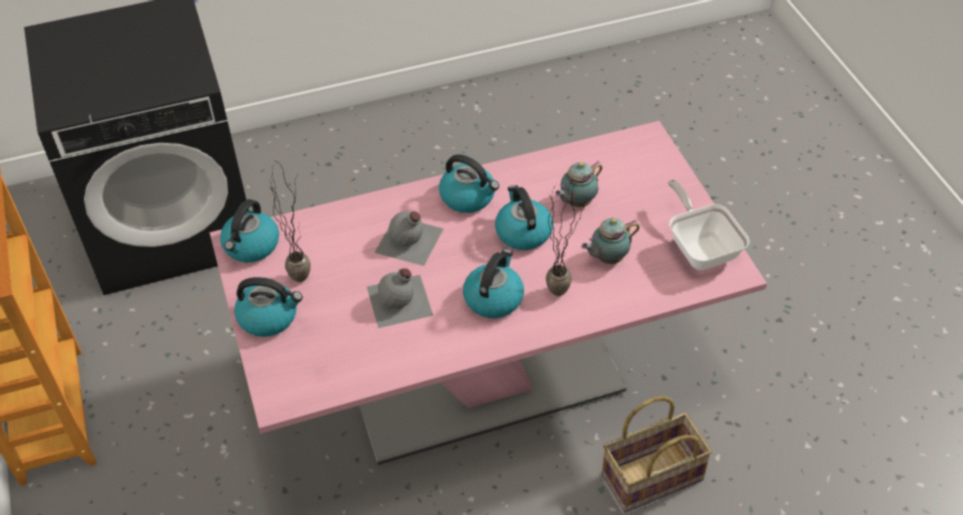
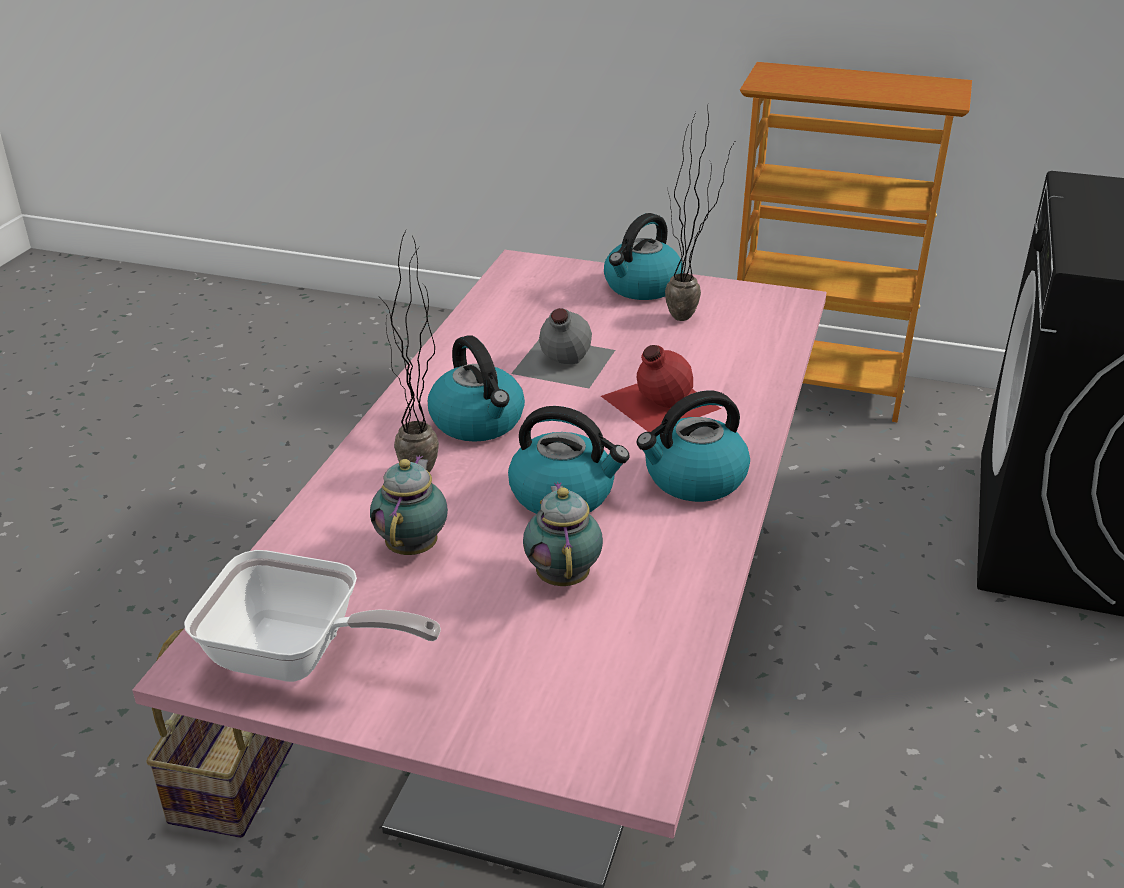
camera: 125 degrees right, 15 degrees down
(251, 246) = (771, 306): kettle -> none
(409, 241) = (658, 402): grey bottle -> red bottle

